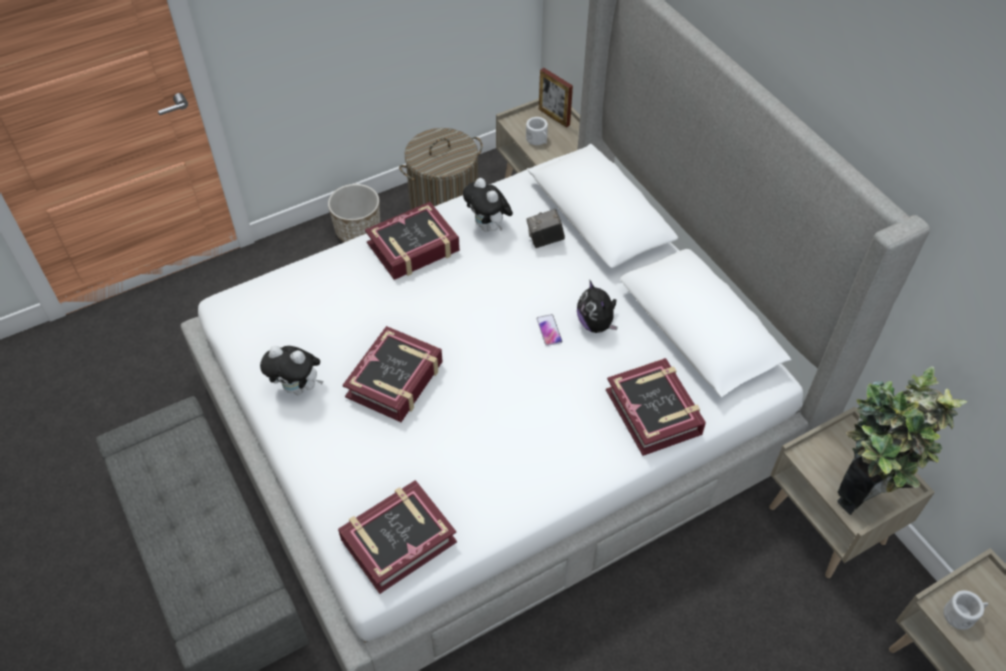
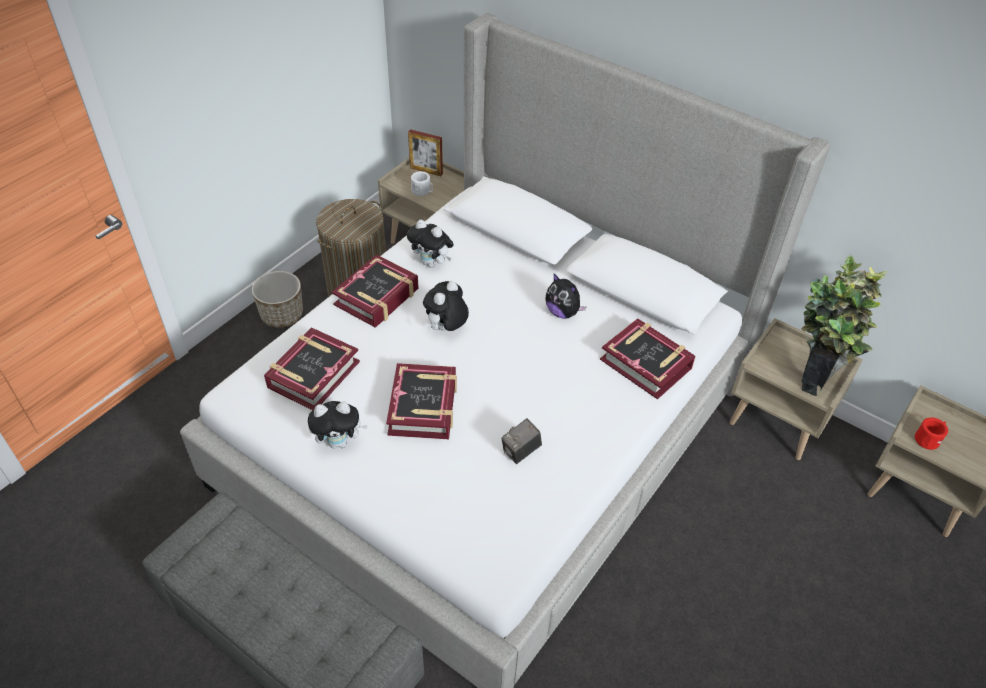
camera: 25 degrees left, 5 degrees down
(398, 540) = (501, 535): book -> book (313, 374)
(463, 304) = (446, 329): none -> plush toy
(545, 240) = (484, 261): camera -> camera (521, 452)
(549, 330) = (528, 328): phone -> none
(962, 615) = (928, 439): white mug -> red mug

